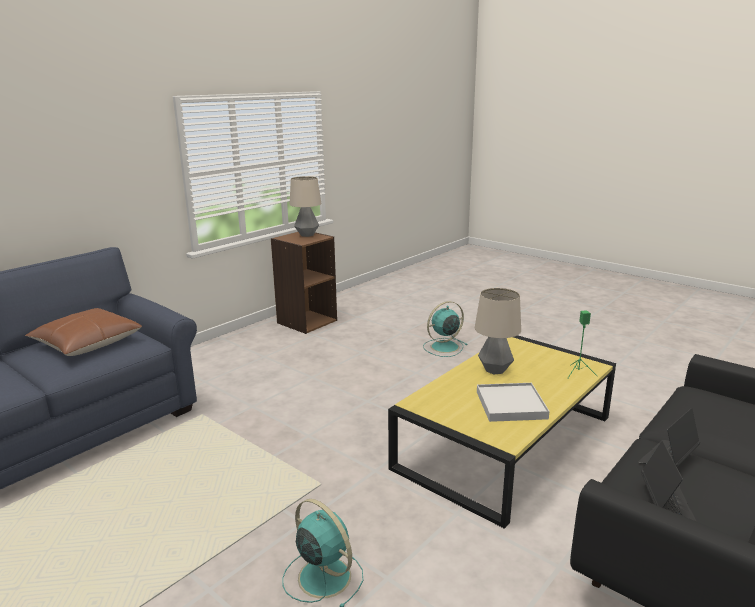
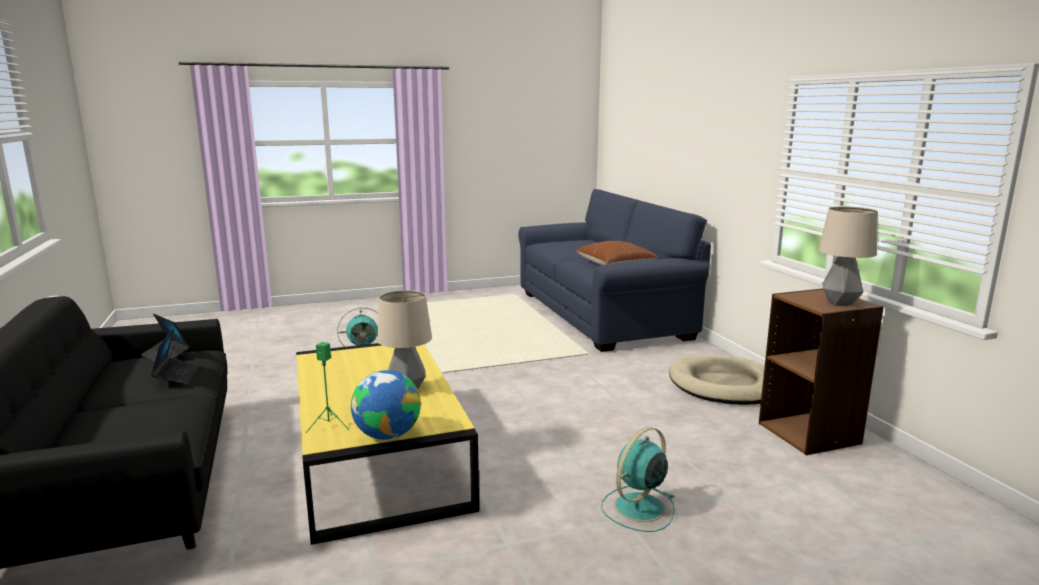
camera: 120 degrees right, 5 degrees down
(245, 349) = (725, 385): none -> beige dog bed
(443, 347) = (638, 508): turquoise fan -> turquoise fan turned 135 degrees counterclockwise
(511, 405) = (345, 374): white tray -> none
(554, 352) = (387, 435): none -> globe

